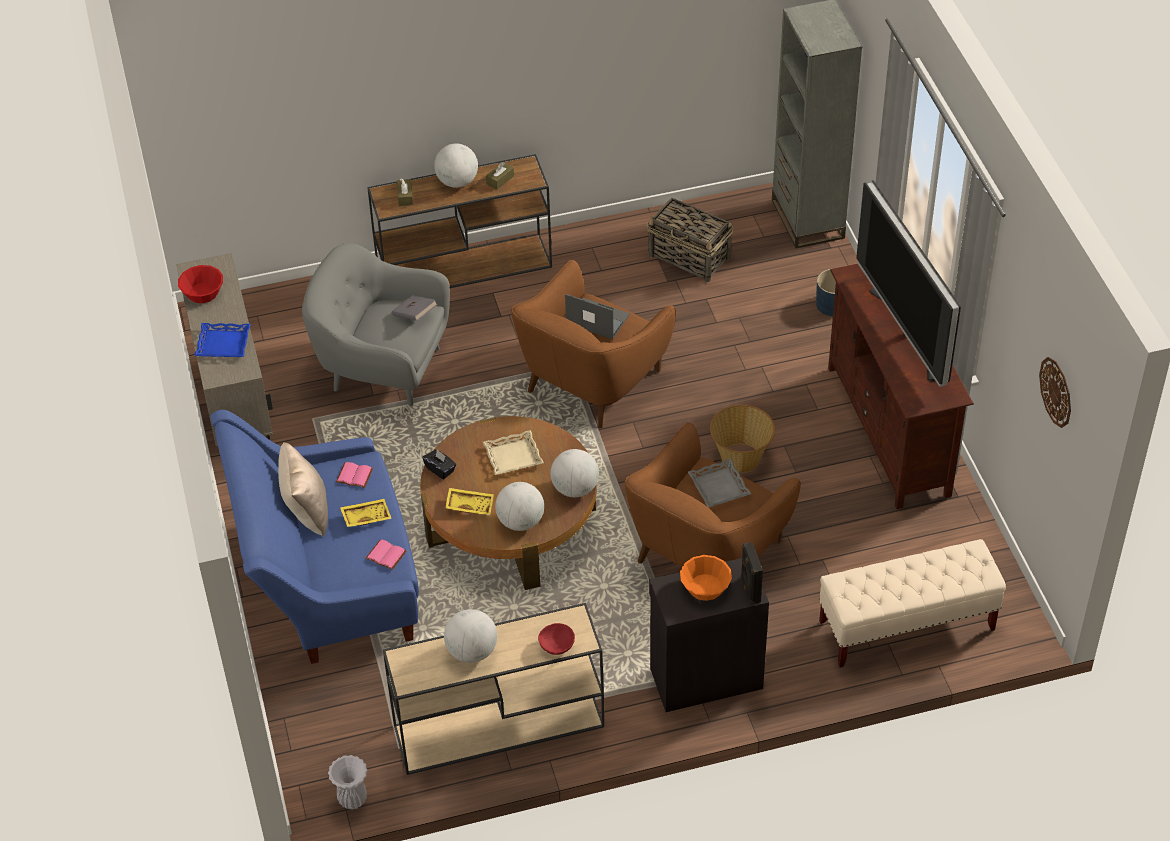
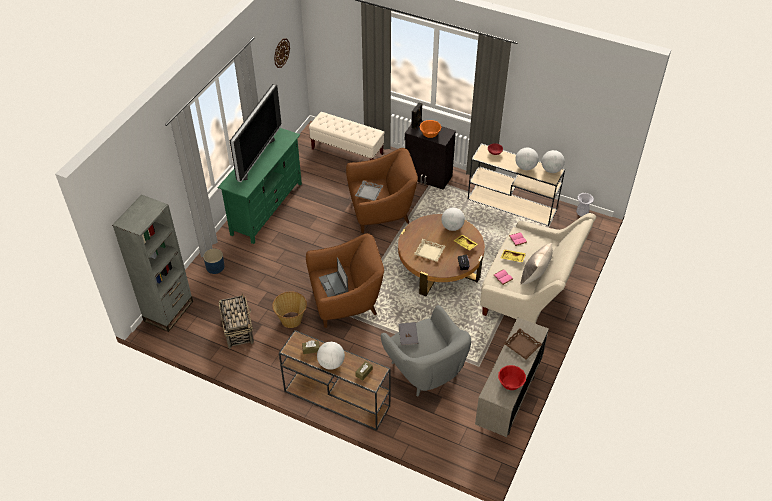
camera: 140 degrees left, 0 degrees up
(223, 343) = (522, 346): blue tray -> brown tray
(328, 578) = (530, 291): blue sofa -> beige sofa
(575, 489) = (419, 225): globe -> globe (551, 170)
(741, 458) = (329, 233): basket -> basket (291, 319)
(889, 431) = (266, 208): brown tv stand -> green tv stand

